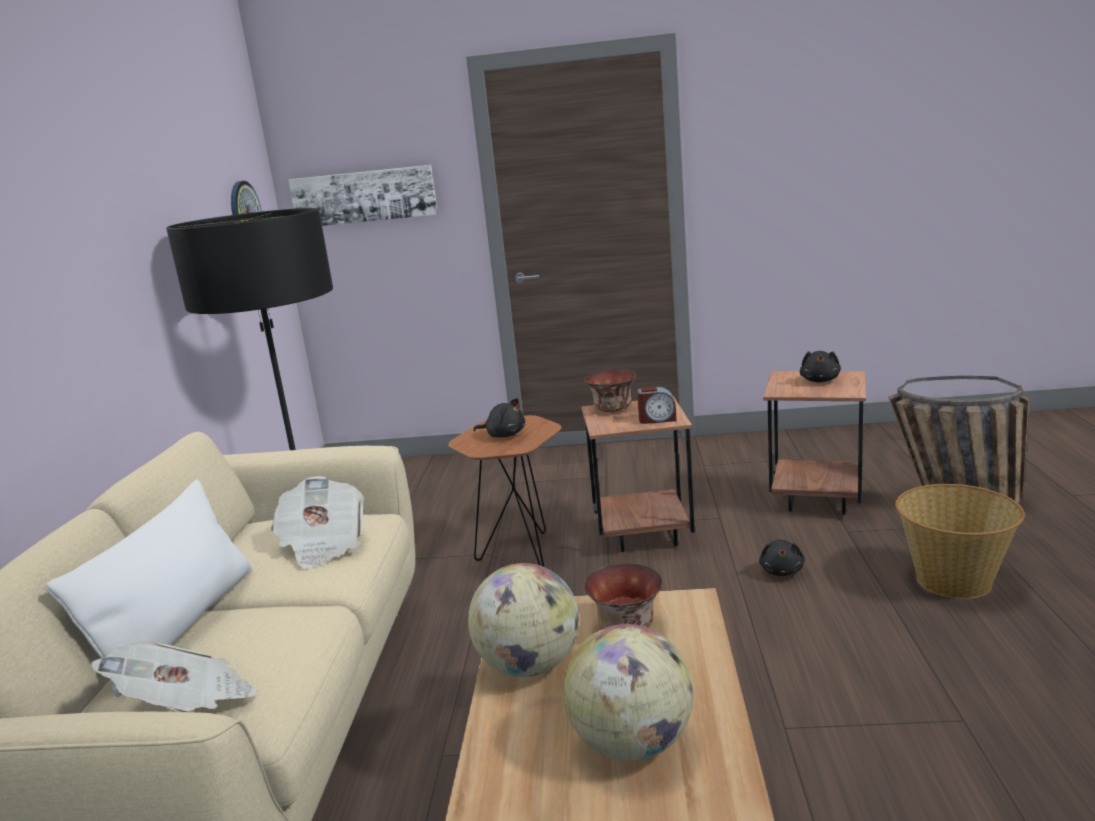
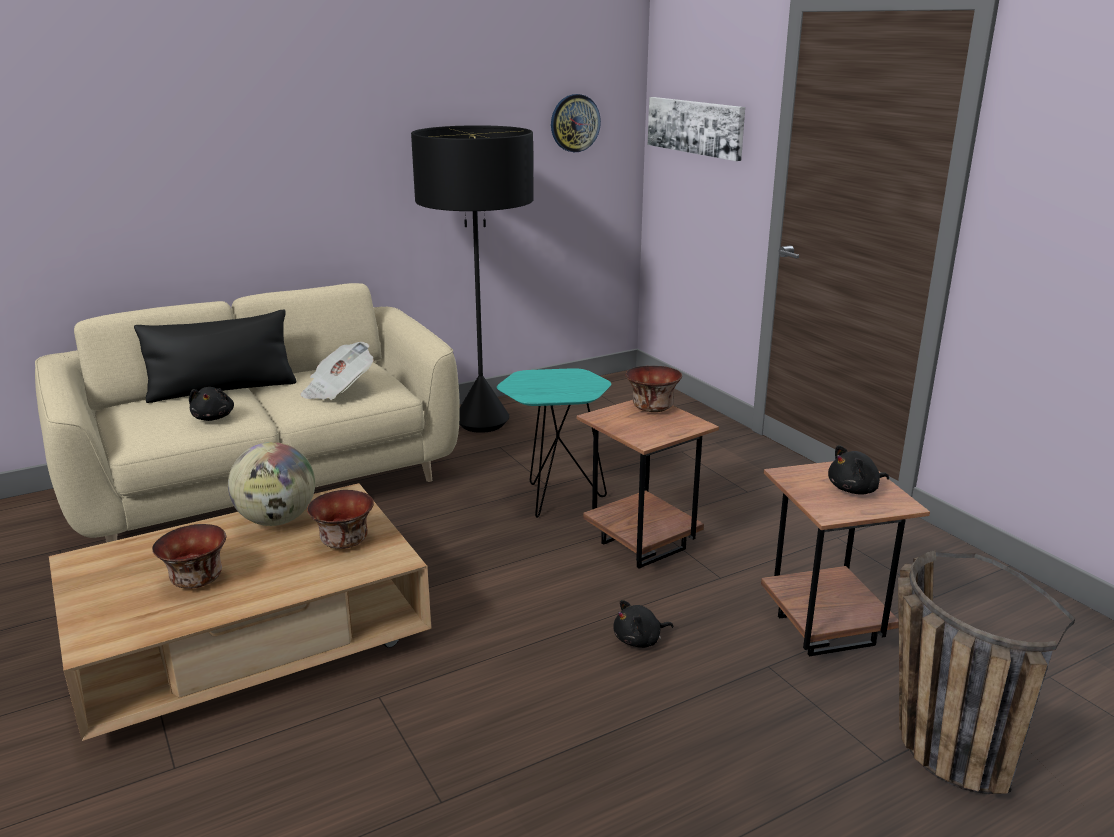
camera: 55 degrees right, 5 degrees up
(179, 626) = (222, 390): white pillow -> black pillow
(188, 706) = (136, 420): newspaper -> none
(504, 435) = (552, 384): black plush toy -> black plush toy (214, 417)
(520, 556) = (554, 499): brown side table -> turquoise side table
(632, 743) = (197, 581): globe -> bowl
(657, 419) = (642, 433): alarm clock -> none
(953, 580) = (716, 763): basket -> none

